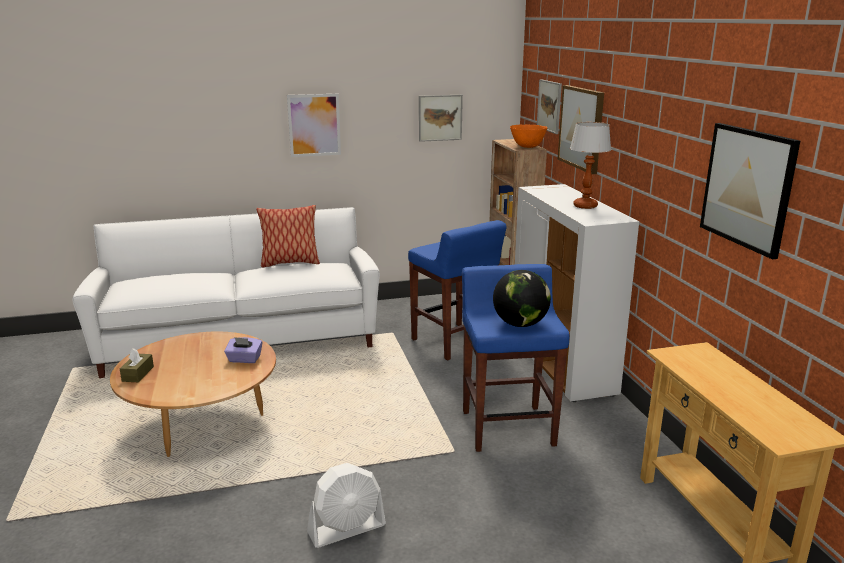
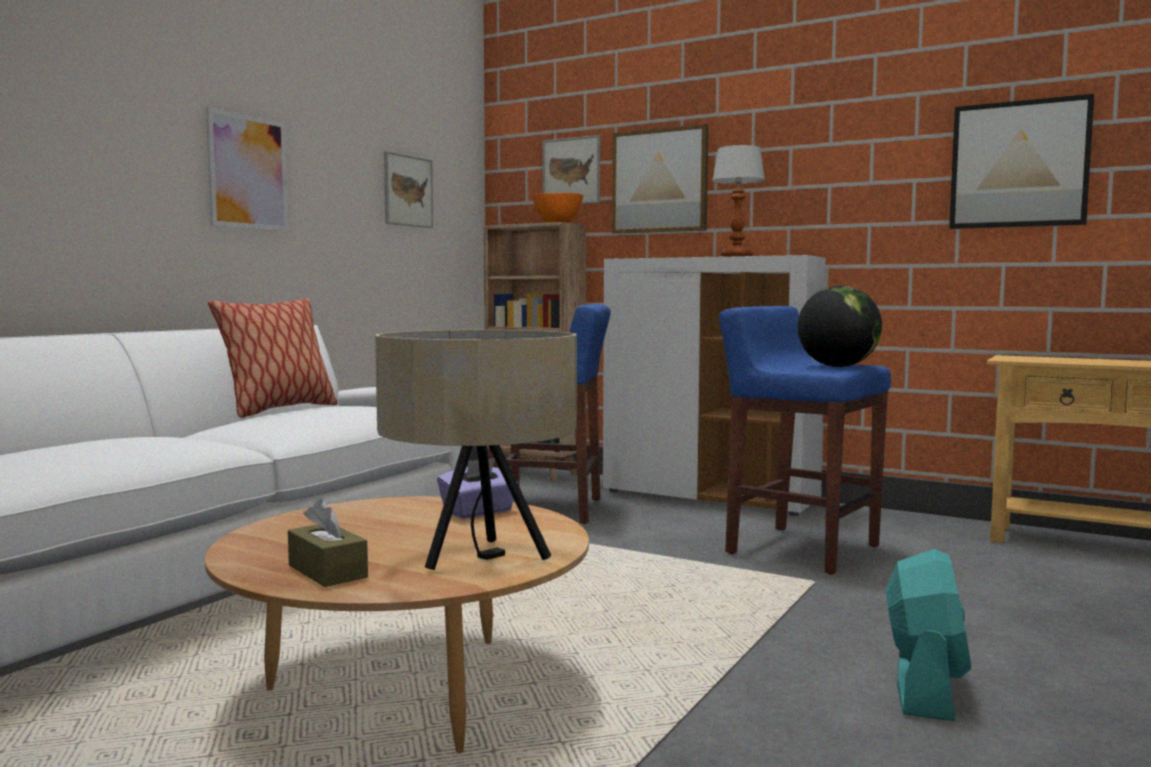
camera: 45 degrees left, 15 degrees down
(179, 388) = (478, 559): none -> beige table lamp
(347, 529) = (925, 688): white fan -> turquoise fan

